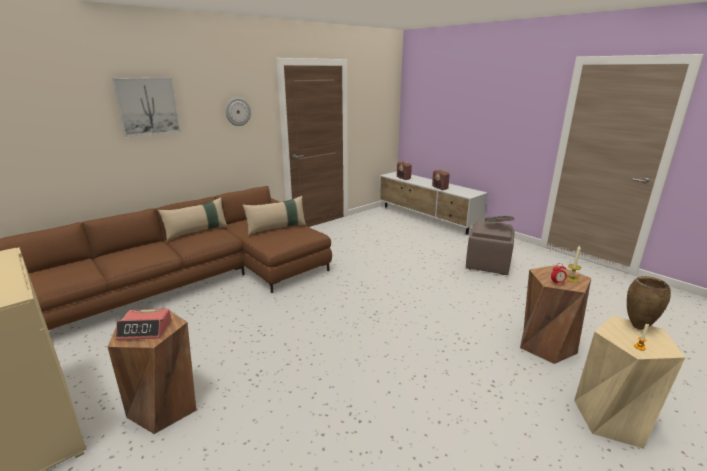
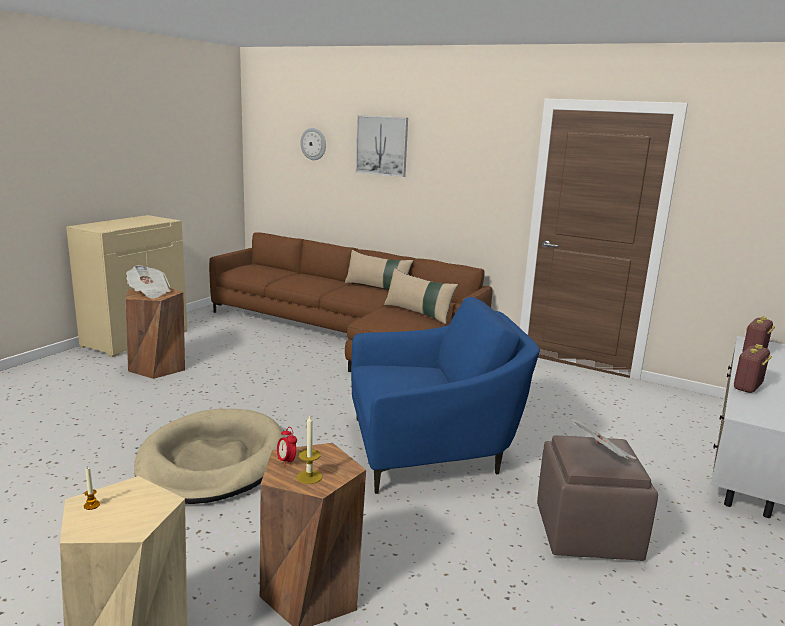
camera: 70 degrees right, 5 degrees down
(145, 329) = (149, 293): alarm clock -> newspaper
(238, 111) = (474, 165): wall clock -> wall clock (313, 144)
(397, 373) = (213, 461): none -> beige dog bed
(404, 284) = (431, 449): none -> blue armchair
(637, 327) = (147, 514): brown vase -> none

